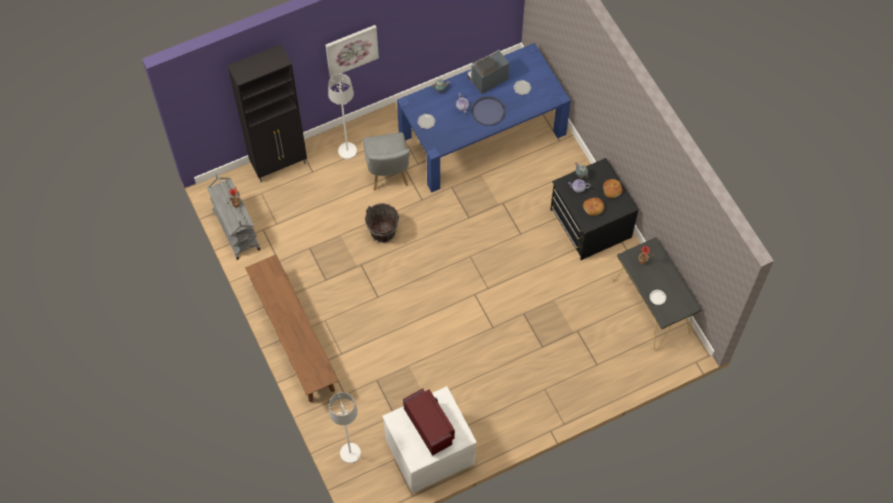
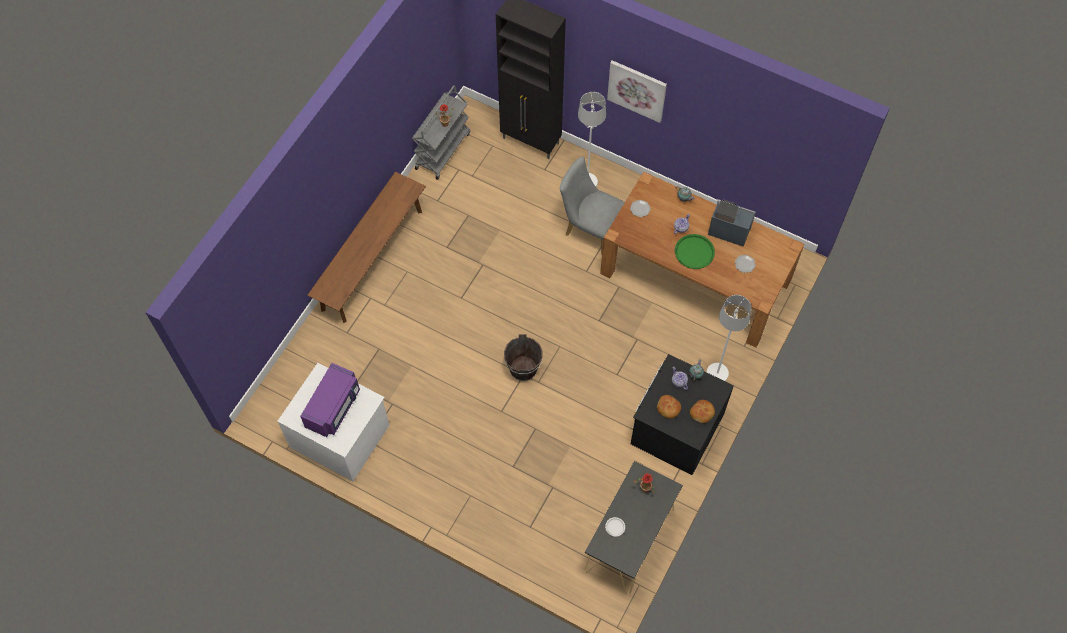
camera: 55 degrees right, 0 degrees up
(350, 453) = (294, 372): white floor lamp -> white floor lamp (717, 373)
(383, 232) = (528, 261): brown bucket -> brown bucket (523, 369)
(388, 174) = (589, 228): grey chair -> grey chair turned 75 degrees clockwise
(429, 426) = (334, 407): red microwave -> purple microwave
(482, 134) = (695, 277): blue dining table -> brown dining table
(488, 111) = (694, 252): blue tray -> green tray

